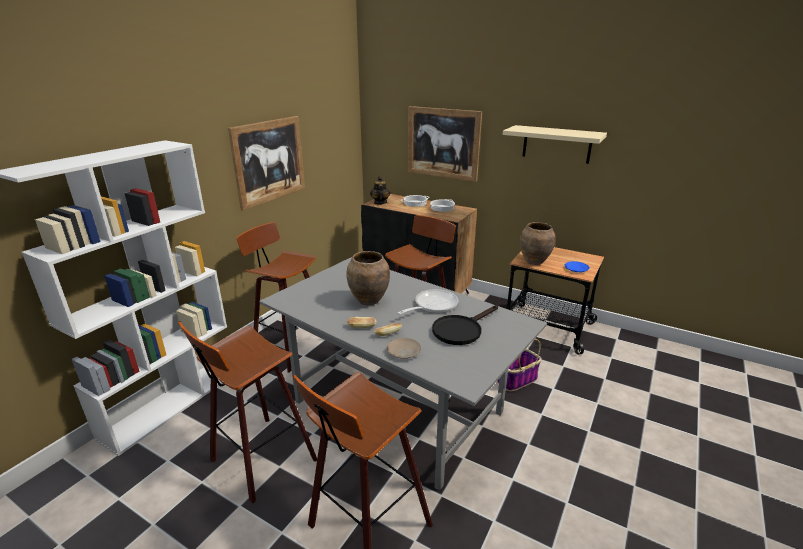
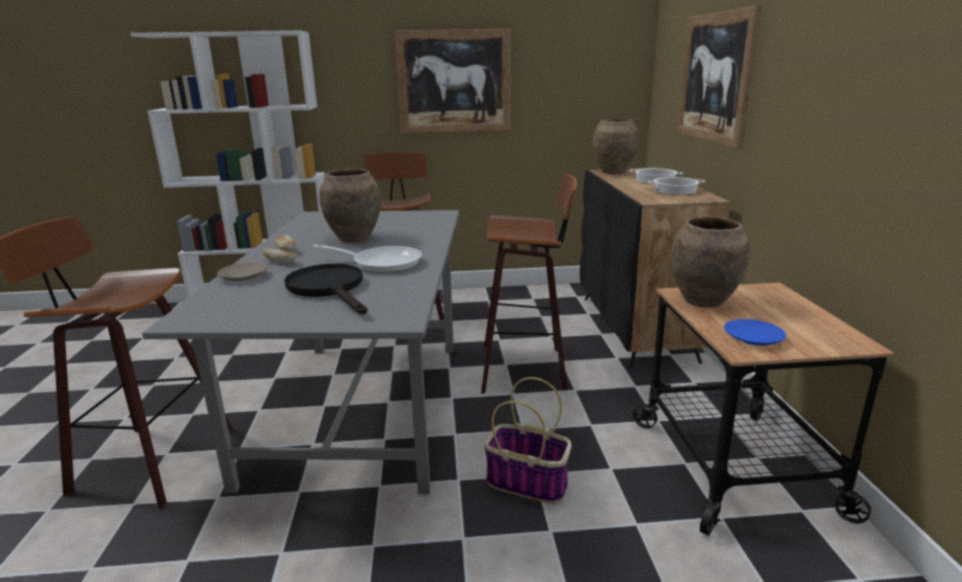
camera: 55 degrees right, 5 degrees down
(259, 460) = (217, 369): stool -> none
(380, 203) = (612, 172): teapot -> brown vase
(461, 330) = (329, 289): black frying pan -> black frying pan turned 45 degrees clockwise
(556, 144) = (854, 57): beige shelf -> none

